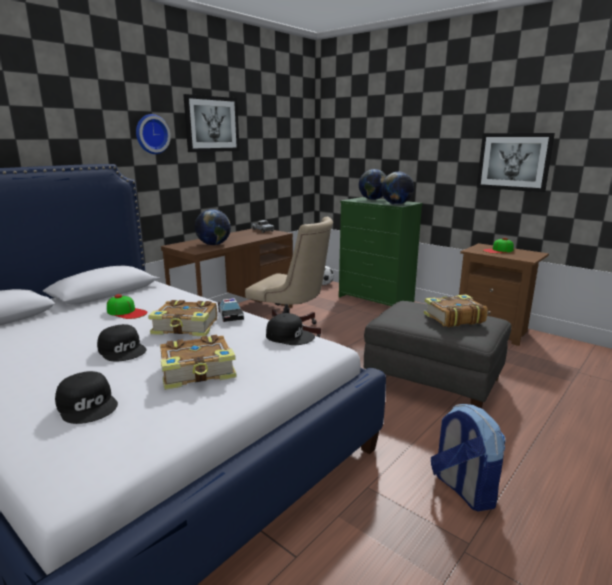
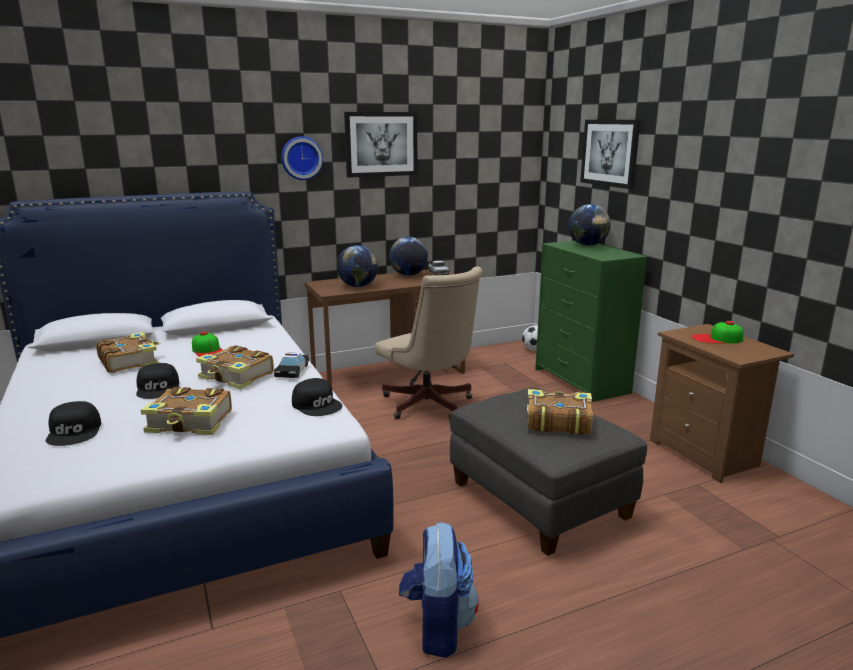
camera: 25 degrees right, 0 degrees up
(55, 333) = (129, 361): none -> book
(396, 204) = (603, 256): globe -> globe (408, 275)
(513, 161) = (759, 210): picture -> picture (610, 153)

